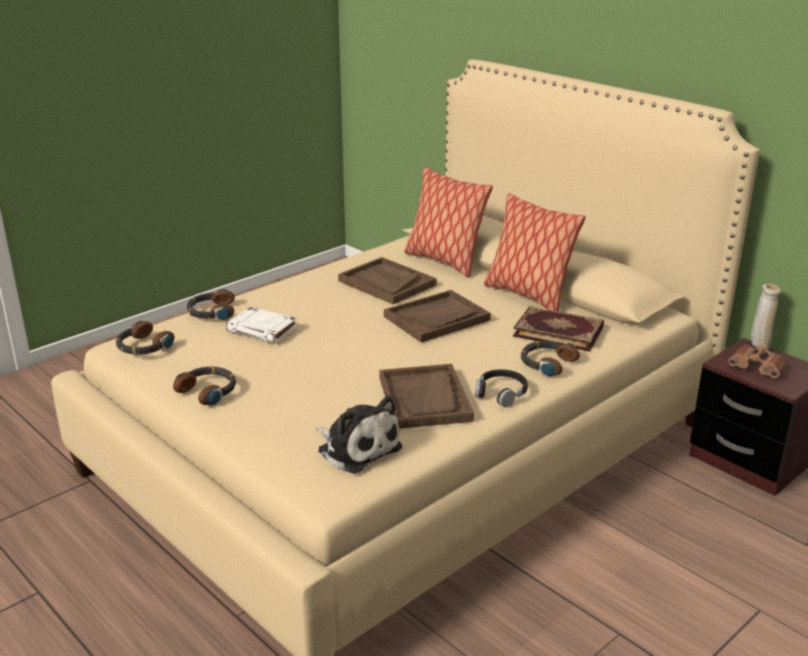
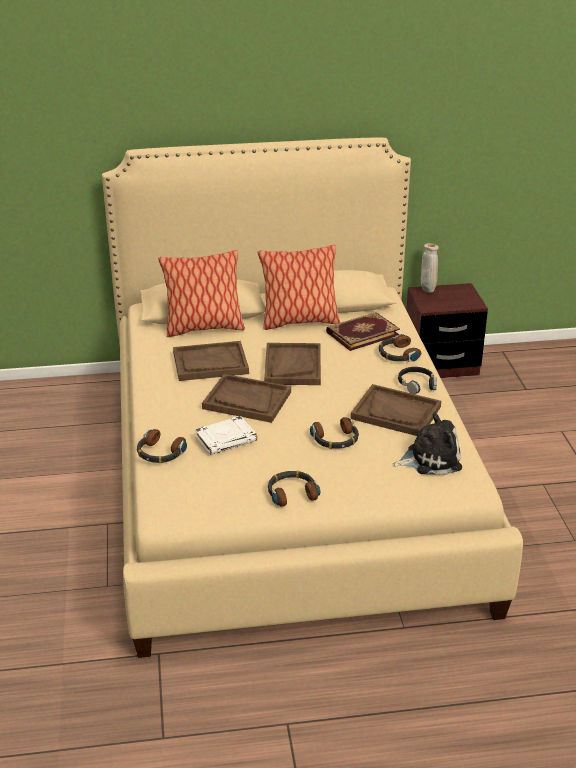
camera: 55 degrees left, 5 degrees up
(143, 347) = (185, 502): headphones -> headphones (335, 440)
(343, 318) = (246, 400): none -> brown tray
(758, 370) = (447, 301): brown binoculars -> none

